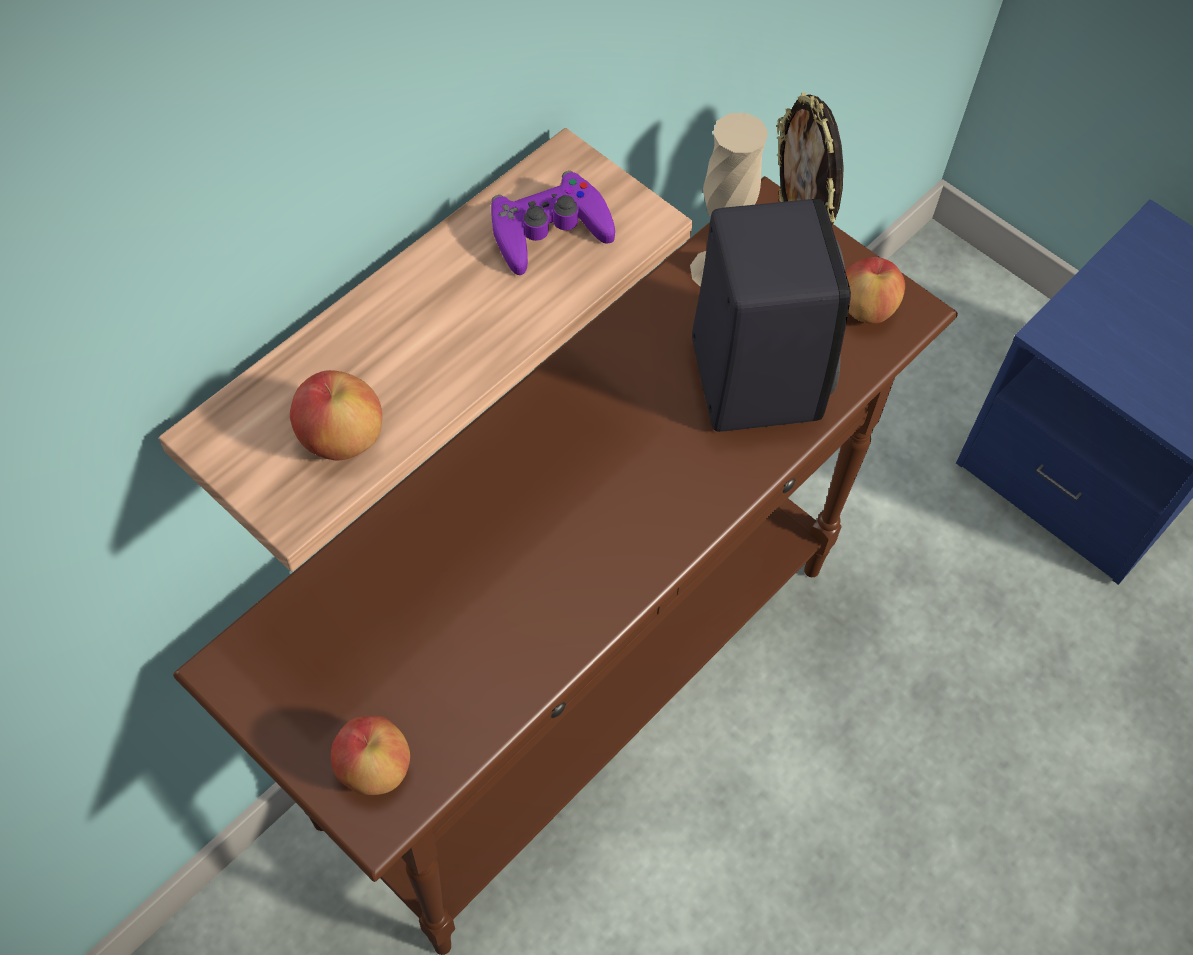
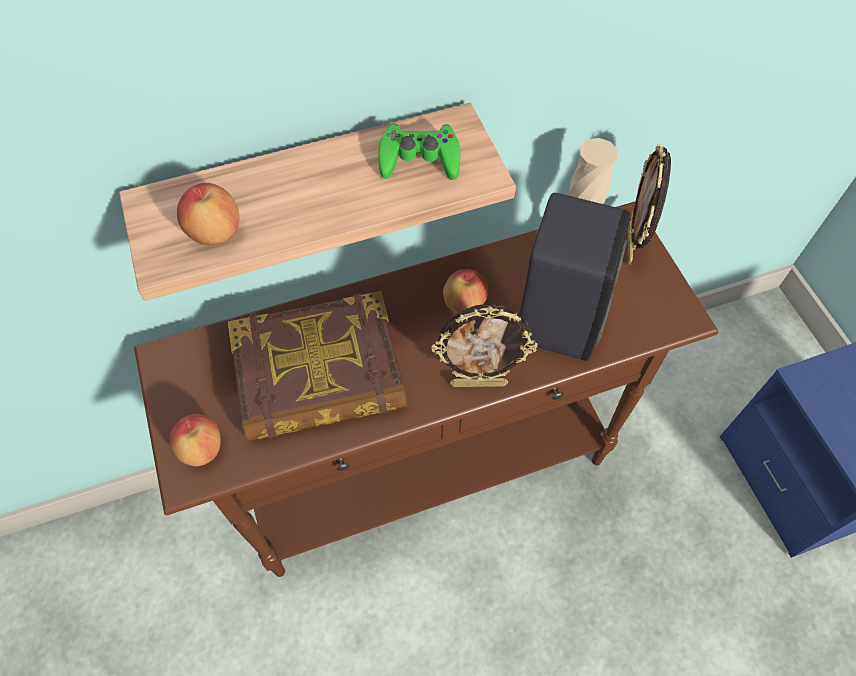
camera: 30 degrees right, 0 degrees up
(478, 592) = (319, 375): none -> book
(549, 231) = (419, 159): purple game controller -> green game controller
(699, 508) = (479, 383): none -> picture frame
(866, 308) = (656, 304): apple -> apple (464, 303)

